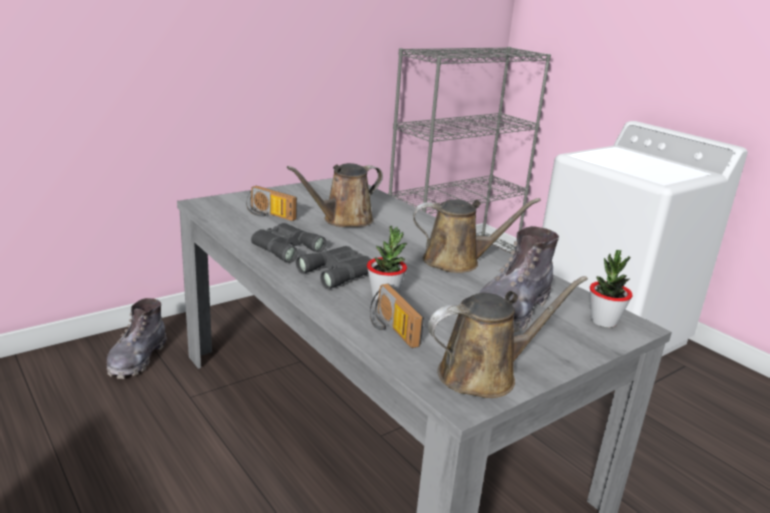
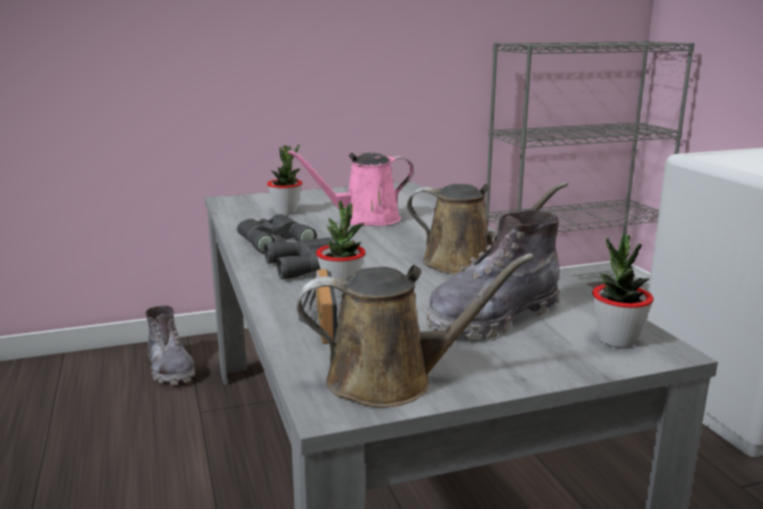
camera: 20 degrees right, 5 degrees down
(137, 359) = (170, 369): grey boot -> grey boot turned 60 degrees counterclockwise
(268, 215) = (286, 212): radio -> potted plant
(343, 220) = (365, 219): brown watering can -> pink watering can

